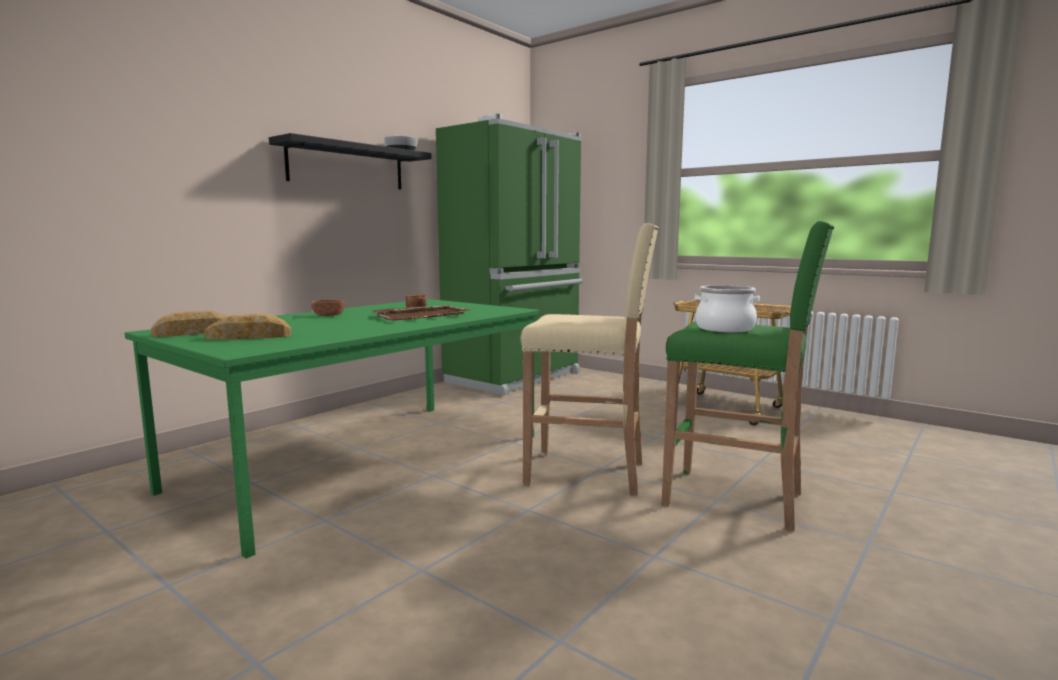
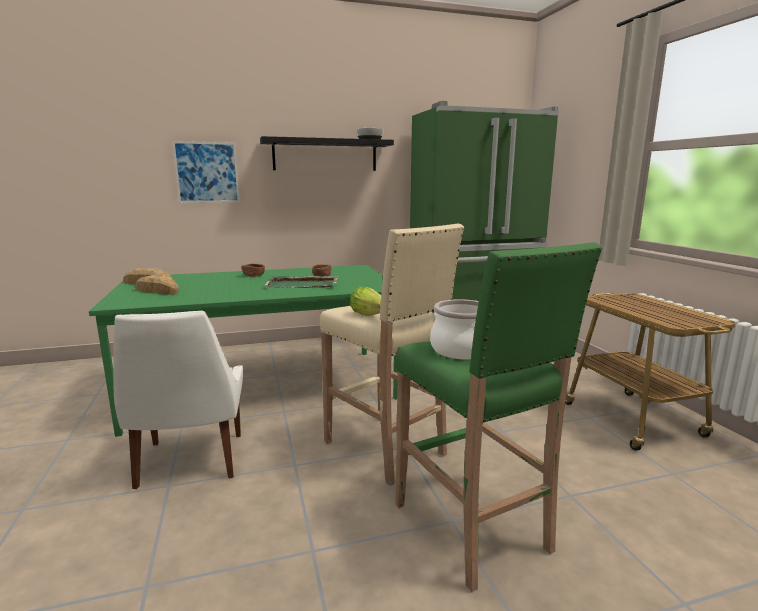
camera: 35 degrees right, 5 degrees up
(196, 178) = (207, 172): none -> picture
(408, 545) = (190, 462): none -> white chair
(422, 315) = (302, 285): brown tray -> green tray
(586, 322) = (370, 316): none -> lettuce

